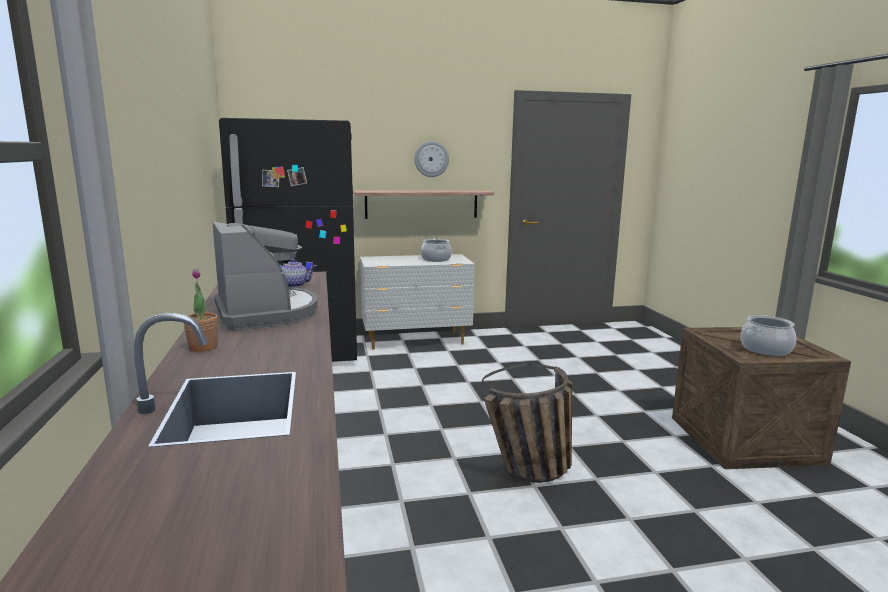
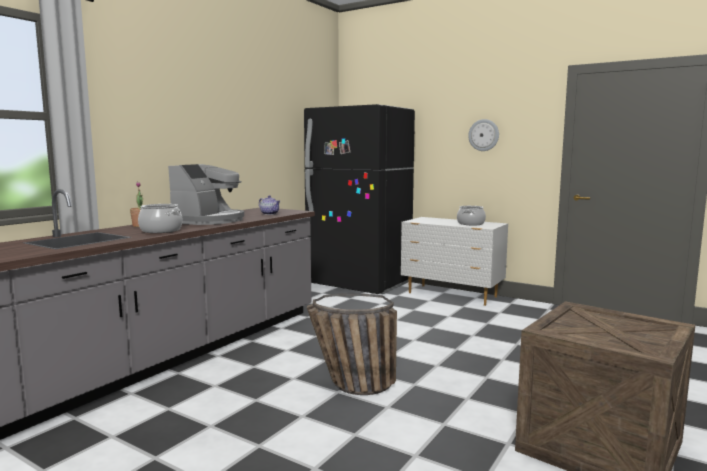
camera: 45 degrees right, 5 degrees down
(421, 204) = (474, 175): shelf -> none
(765, 349) = (597, 332): cooking pot -> cooking pot (161, 230)

